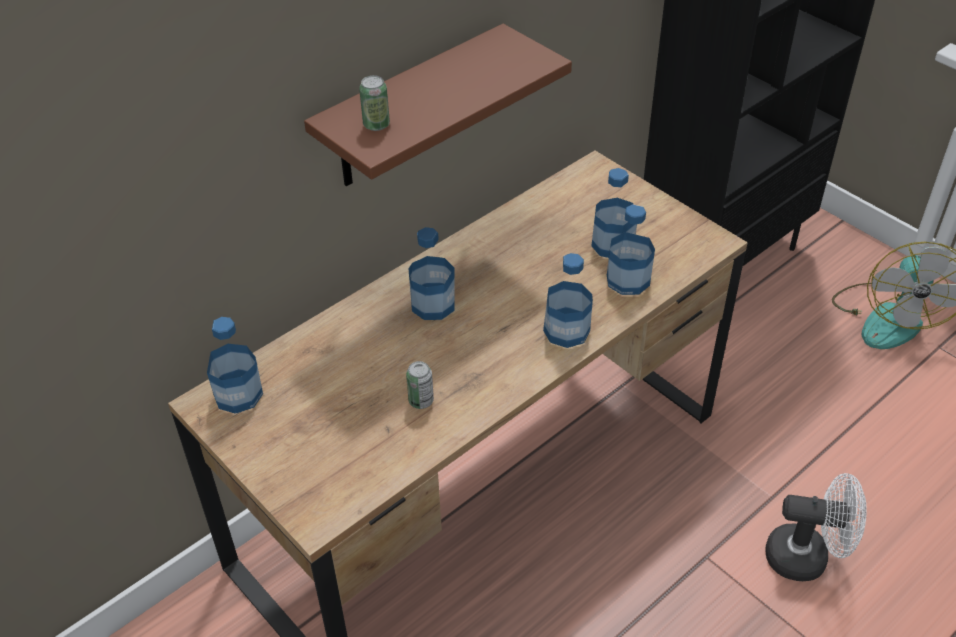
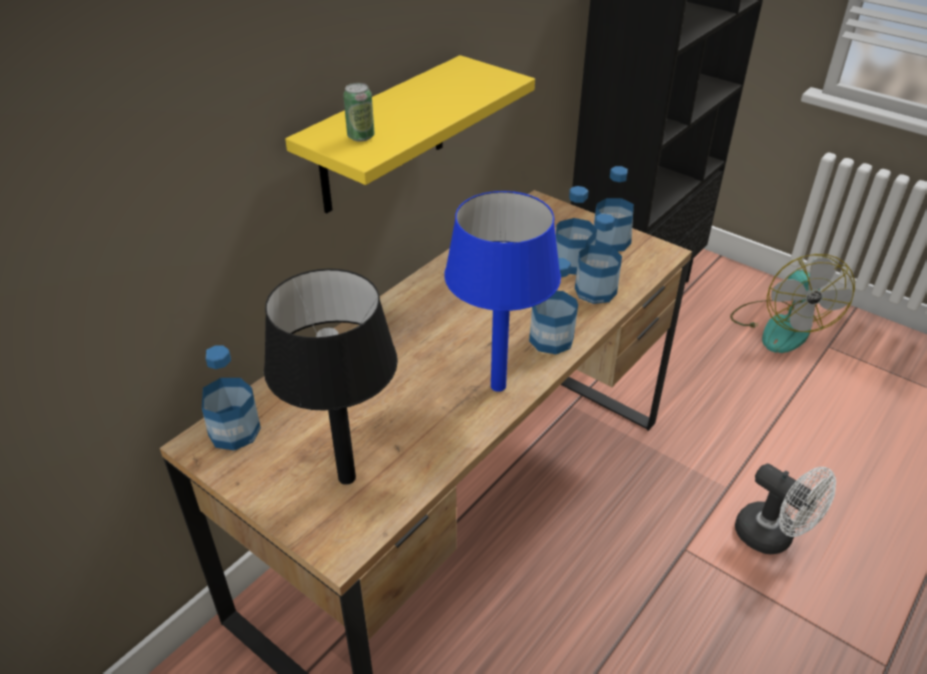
camera: 10 degrees left, 5 degrees down
(334, 452) = (346, 477): none -> black table lamp
(411, 109) = (383, 136): brown shelf -> yellow shelf
(421, 401) = (425, 417): can -> none
(433, 304) = (417, 329): bottle -> bottle (611, 241)
(499, 375) = (497, 385): none -> blue table lamp
(807, 557) = (773, 537): white fan -> white fan turned 45 degrees clockwise

